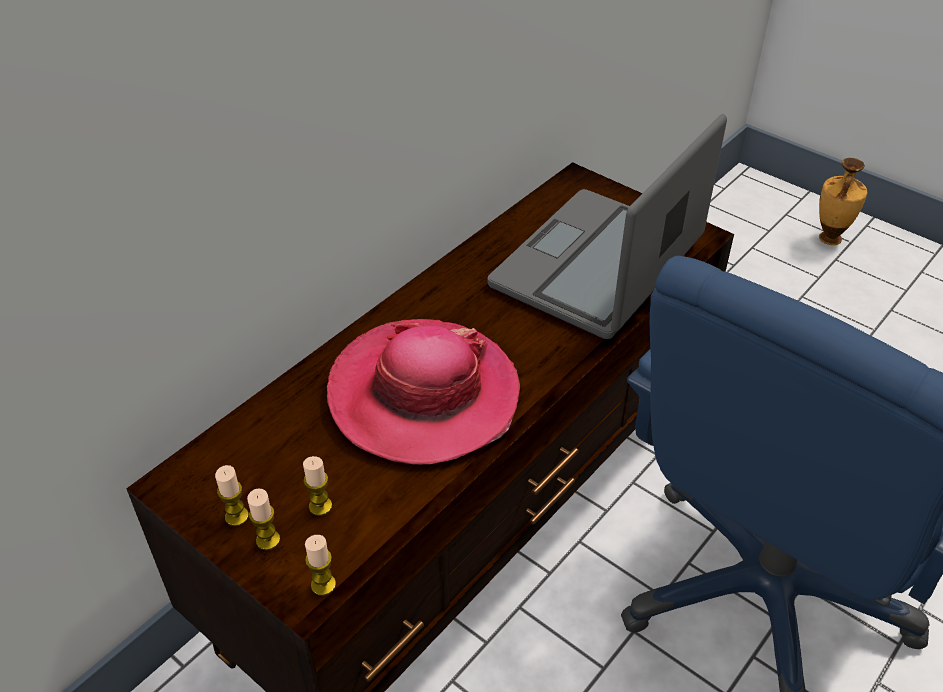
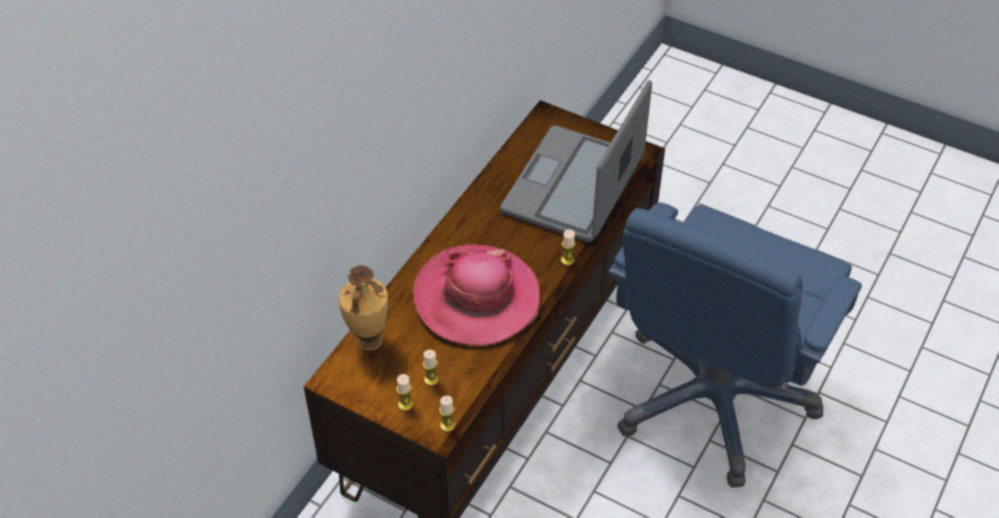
camera: 10 degrees left, 5 degrees up
(237, 516) = (381, 393): candle -> candle (567, 260)
(829, 239) = (740, 109): vase -> vase (368, 341)

